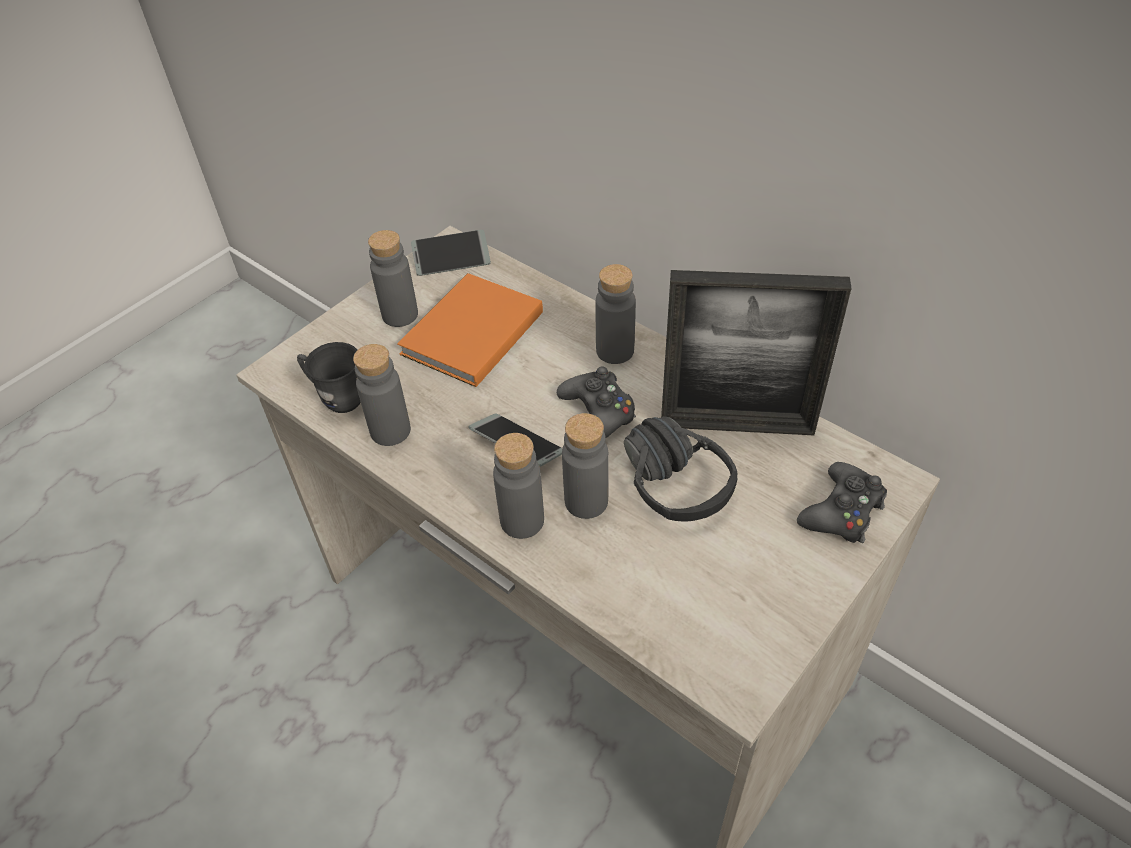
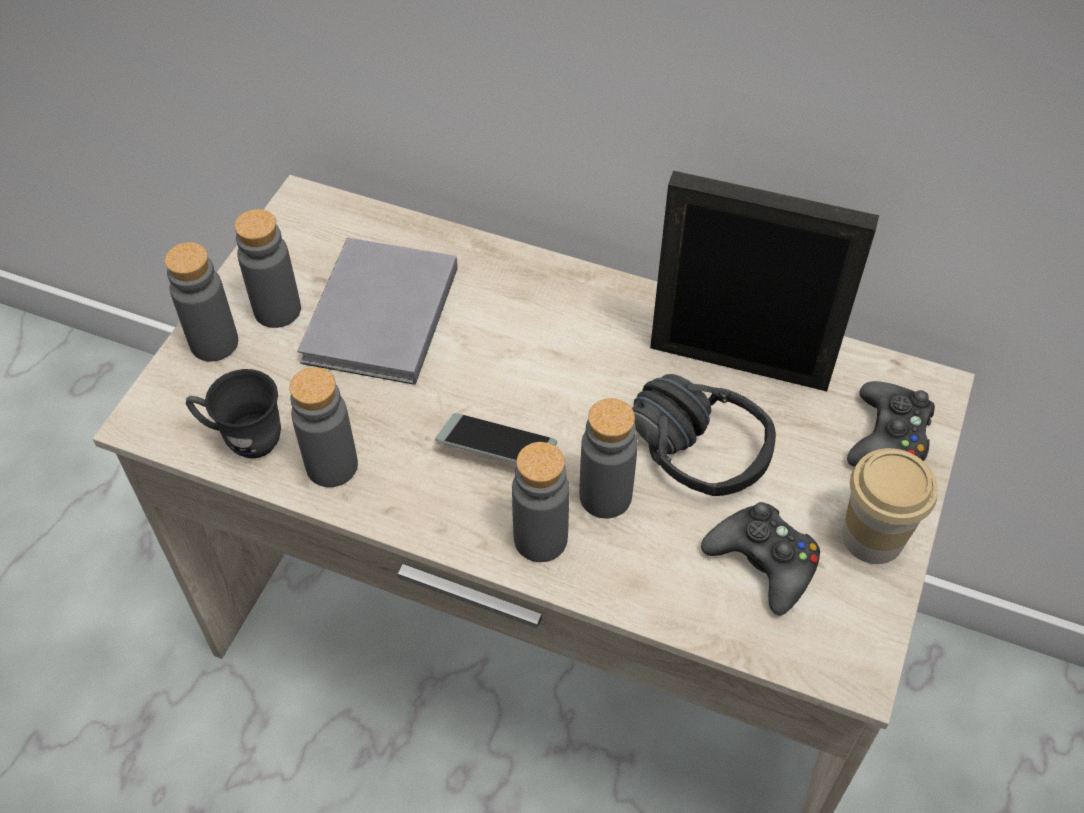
camera: 20 degrees left, 5 degrees up
(451, 259) = (312, 221): phone -> none
(468, 334) = (377, 318): orange book -> grey book
(598, 412) = (576, 383): black game controller -> black game controller (763, 562)
(615, 351) = (564, 300): grey bottle -> grey bottle (214, 343)
(736, 425) = (739, 362): picture frame -> picture frame turned 150 degrees counterclockwise
(796, 587) = (872, 537): none -> cup

